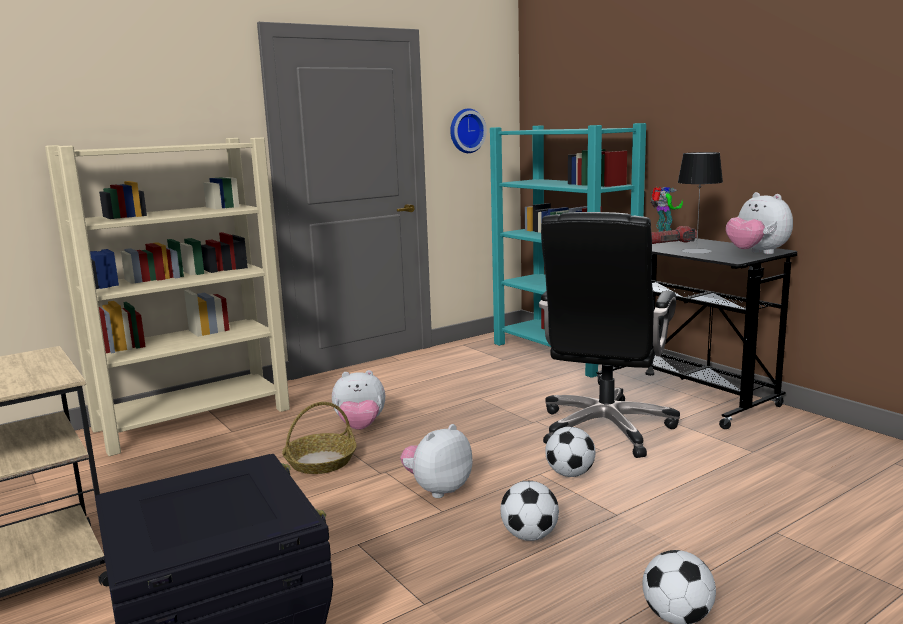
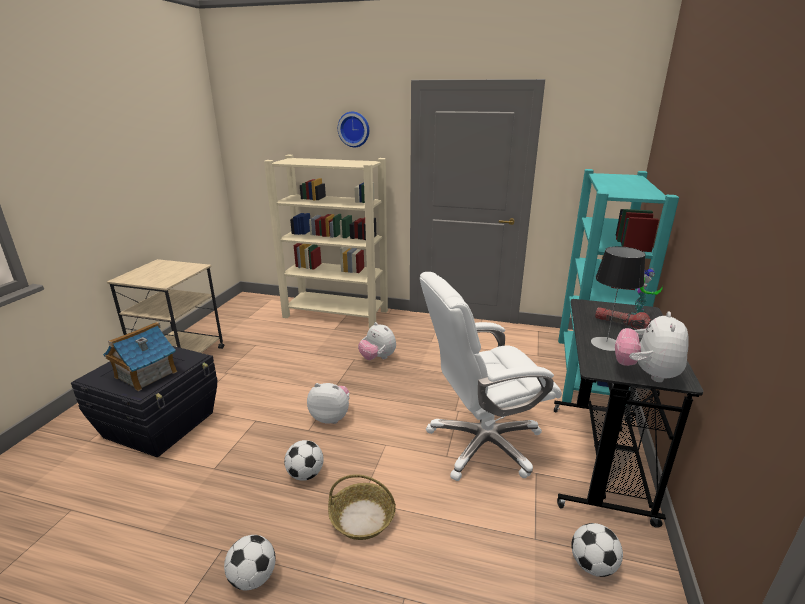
camera: 50 degrees right, 10 degrees up
(237, 509) = (145, 374): none -> toy house
(320, 462) = (327, 367): basket -> basket (362, 518)
(466, 131) = (580, 166): wall clock -> wall clock (354, 129)
(570, 474) = (397, 457): football -> football (593, 565)
(605, 428) = (483, 444): black office chair -> white office chair

